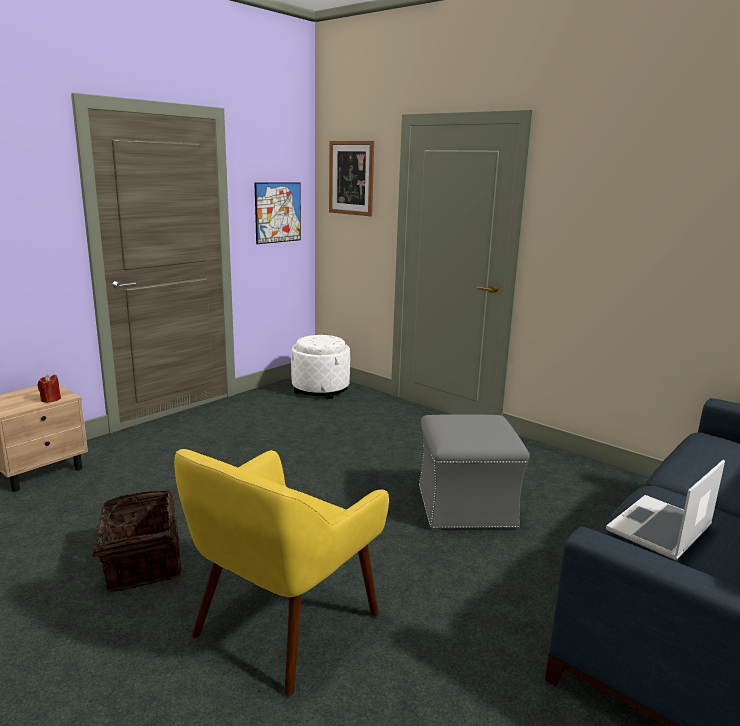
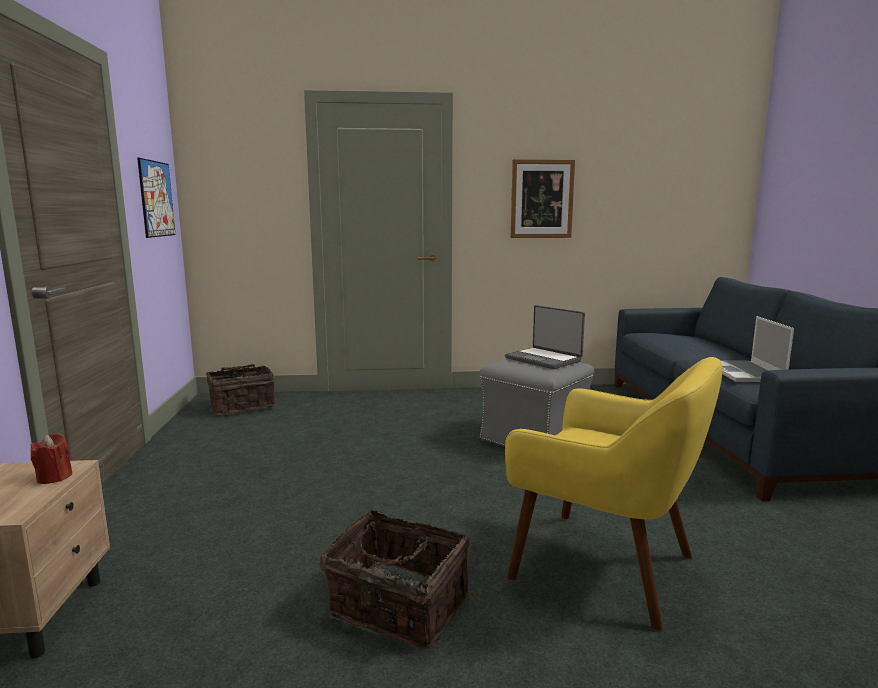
camera: 45 degrees left, 5 degrees down
(283, 625) = (606, 567): yellow armchair -> yellow armchair turned 45 degrees counterclockwise
(320, 389) = (242, 406): white ottoman -> basket
(351, 178) = (236, 159): picture -> picture (542, 199)
(485, 427) = (544, 359): none -> laptop

